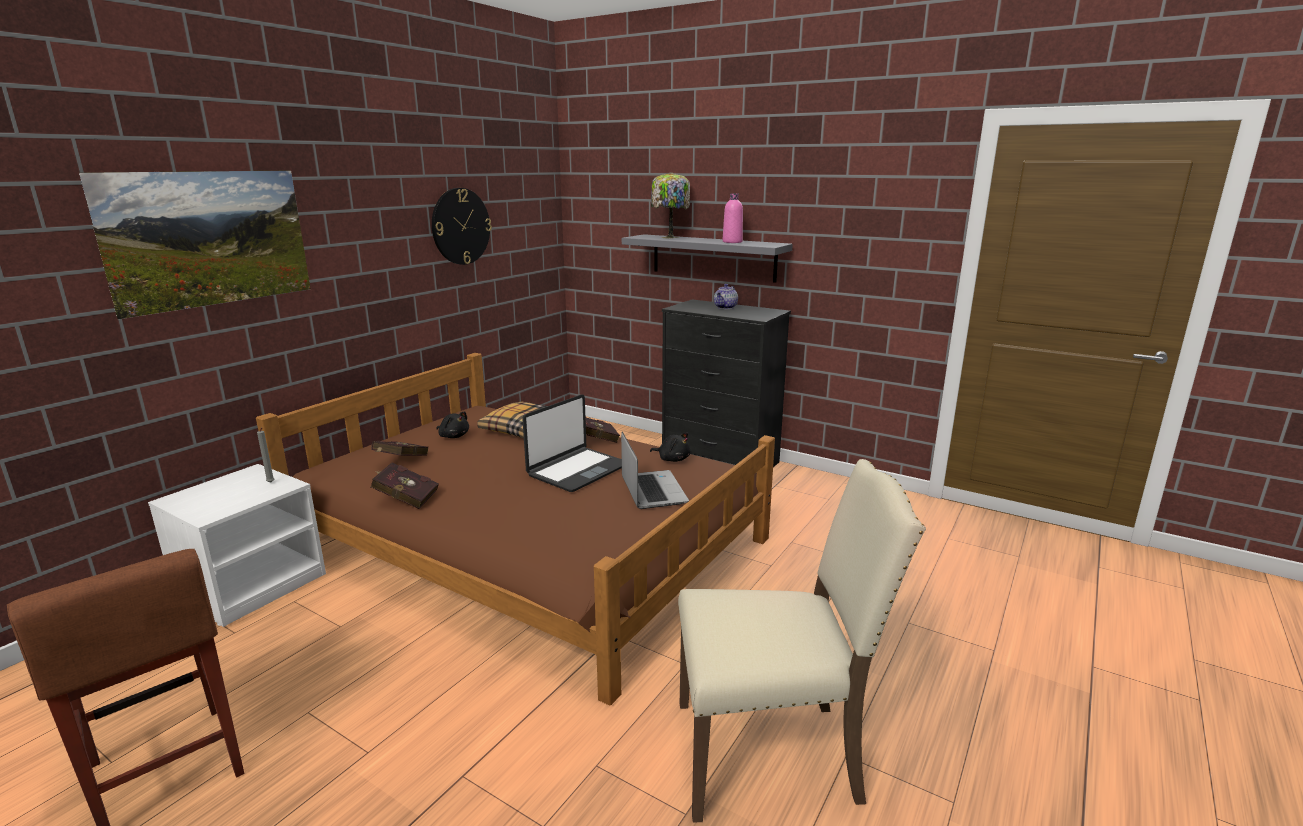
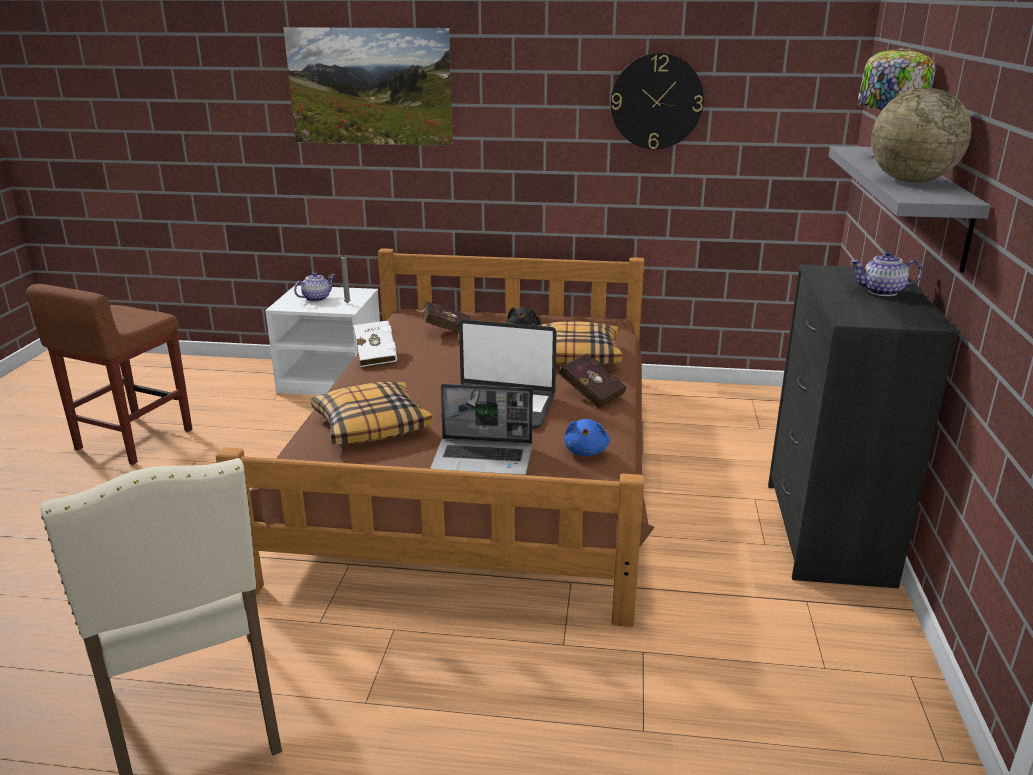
camera: 65 degrees right, 5 degrees up
(222, 495) = (316, 298): none -> teapot
(404, 498) = (376, 356): red book -> white book
(548, 522) = (371, 425): none -> pillow
(652, 490) = (484, 458): laptop -> laptop turned 45 degrees clockwise
(672, 459) = (586, 451): black plush toy -> blue plush toy
(732, 242) = (911, 181): pink bottle -> globe

